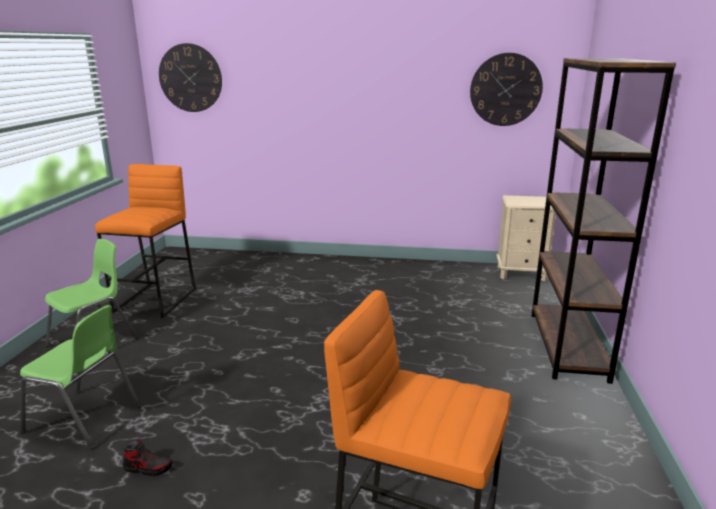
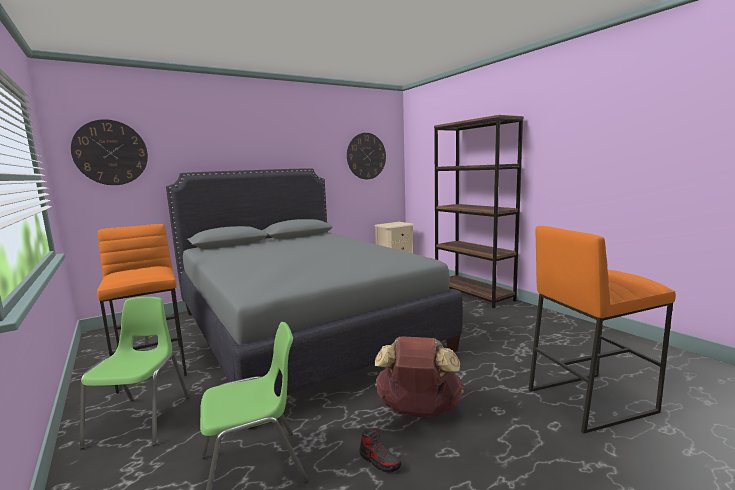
camera: 40 degrees left, 10 degrees down
(148, 468) = (379, 461): shoe -> shoe turned 75 degrees clockwise
(241, 449) = (418, 412): none -> brown backpack
(300, 310) = (301, 329): none -> grey bed

